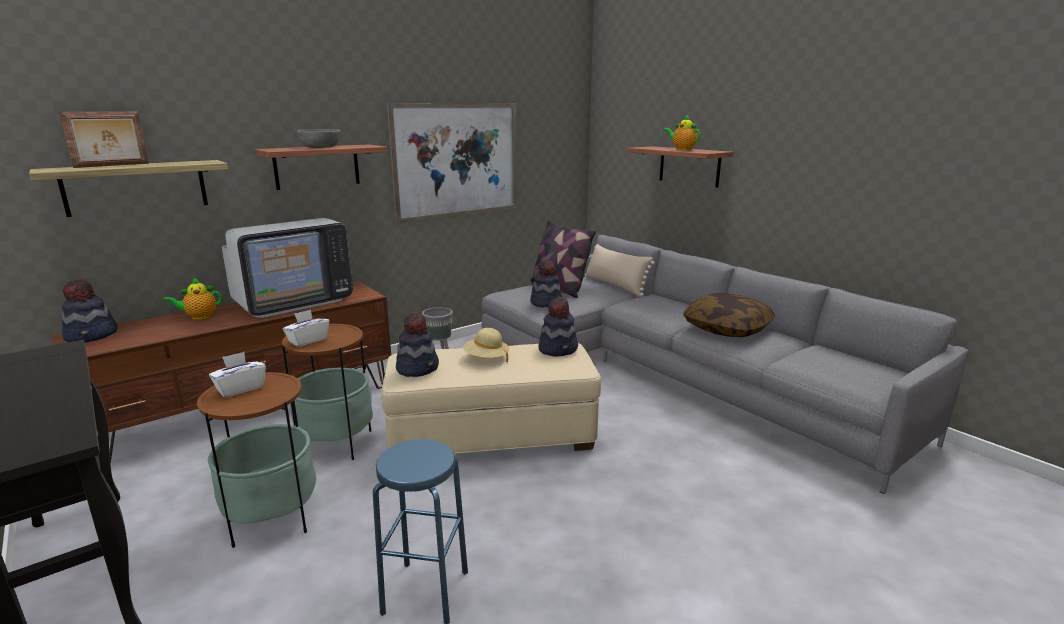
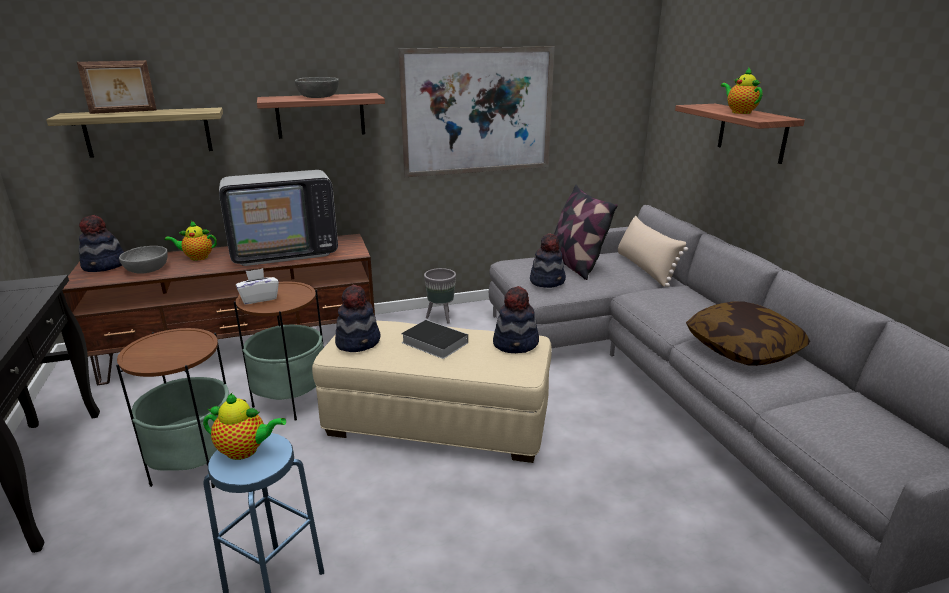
camera: 20 degrees right, 5 degrees up
(149, 333) = (147, 269): none -> grey bowl
(240, 389) = (163, 343): white tissue box -> none
(406, 456) = (245, 451): none -> teapot
(486, 358) = (432, 342): beige hat -> book

